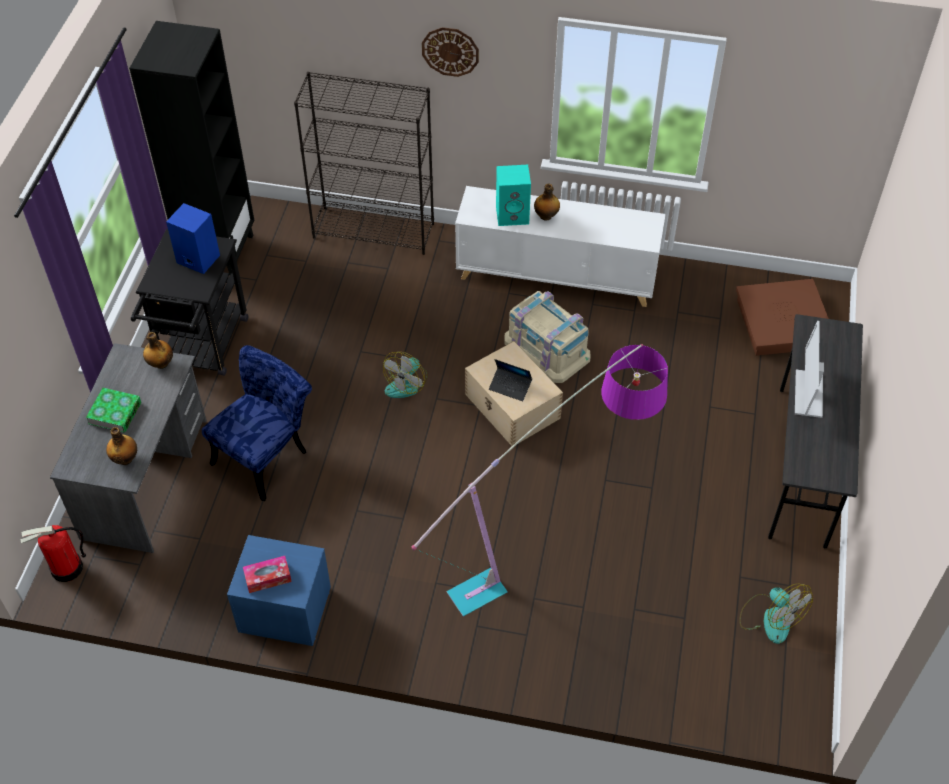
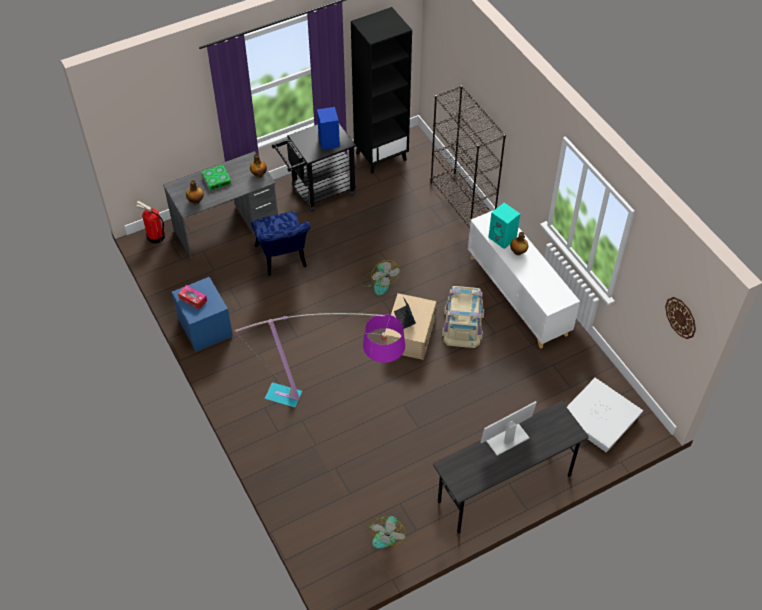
camera: 50 degrees right, 0 degrees up
(266, 454) = (283, 260): blue chair -> blue chair turned 75 degrees clockwise
(407, 383) = (379, 282): fan -> fan turned 105 degrees counterclockwise
(450, 51) = (518, 120): wall clock -> wall clock (681, 317)
(782, 323) = (600, 419): brown storage box -> white storage box

